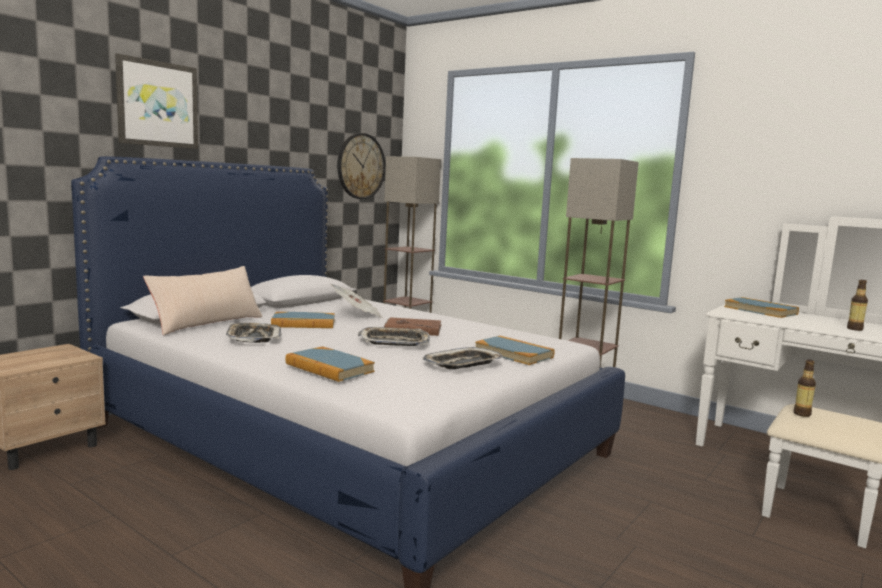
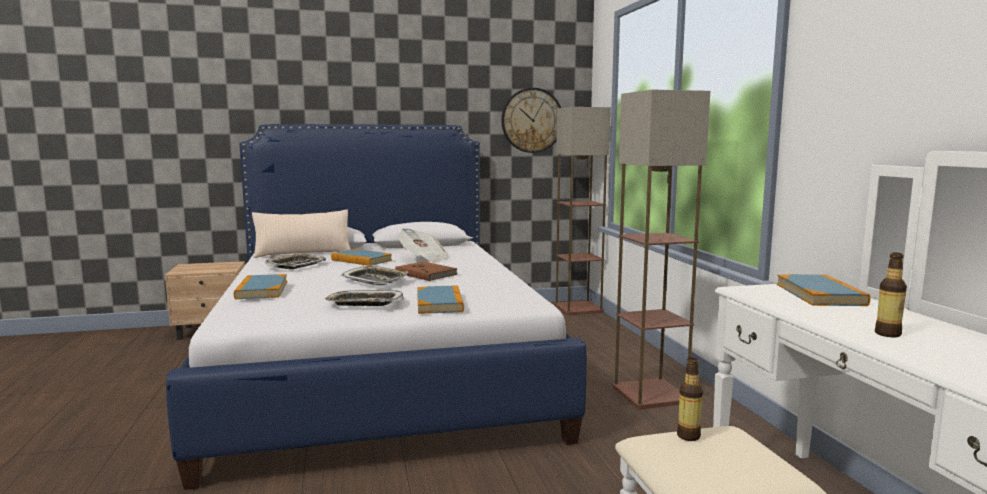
camera: 40 degrees right, 0 degrees up
(157, 104) = (314, 81): picture -> none

